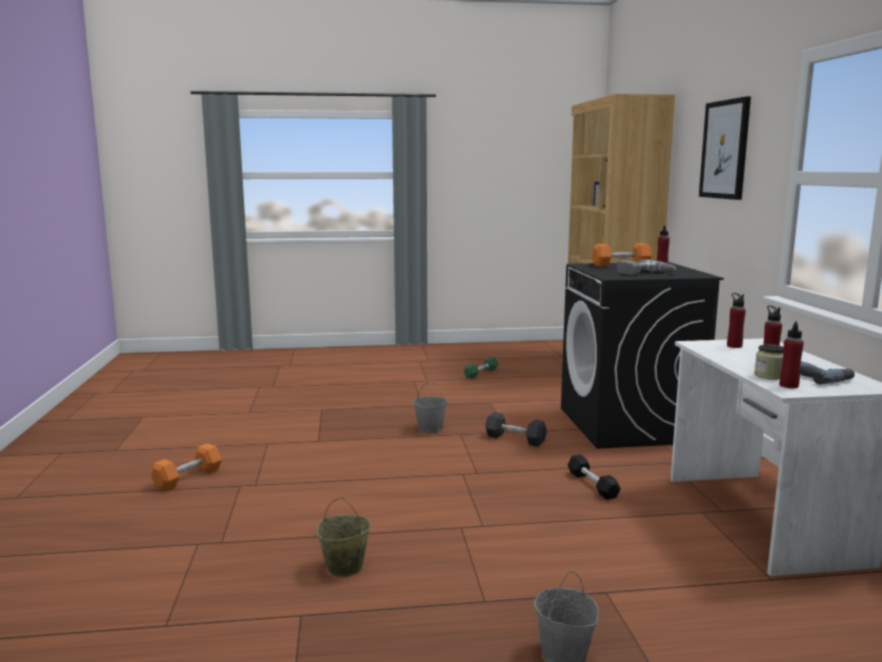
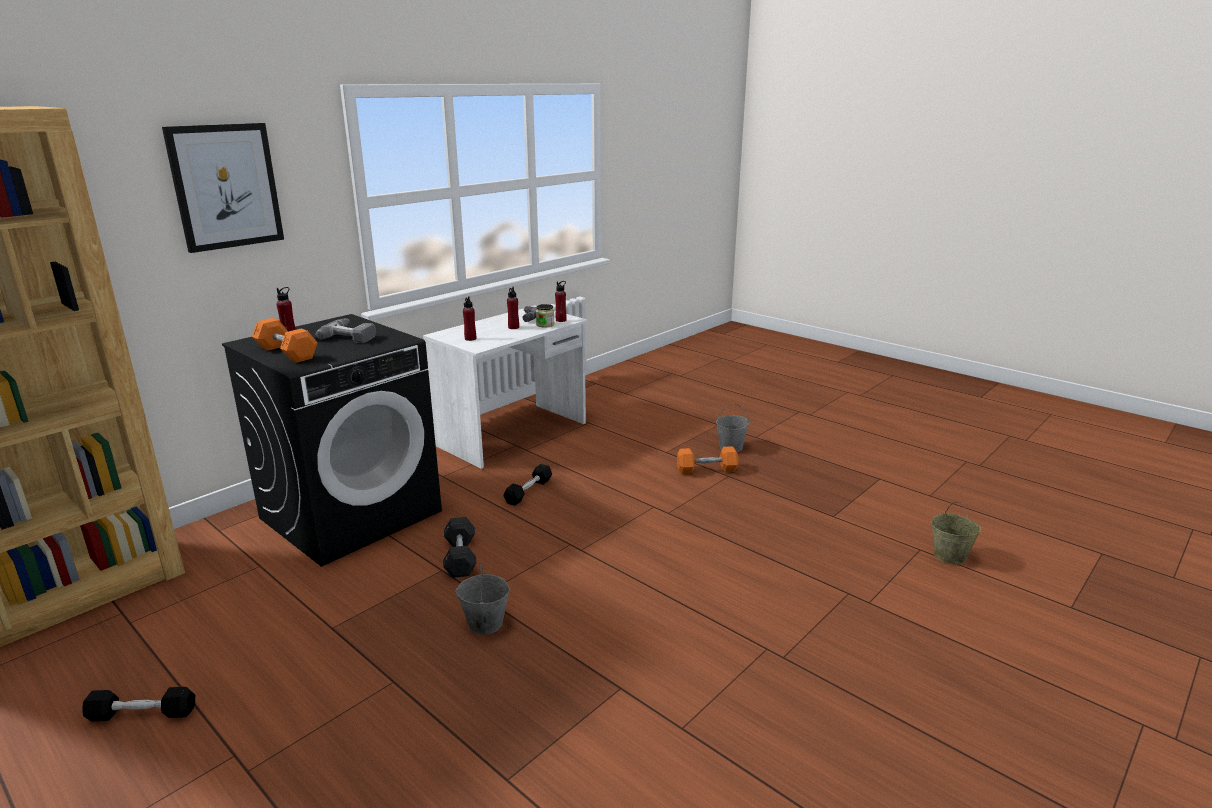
camera: 130 degrees left, 10 degrees up
(188, 478) = (832, 710): orange dumbbell -> orange dumbbell (706, 470)
(344, 567) = (778, 528): beige bucket -> beige bucket (950, 556)
(481, 373) = (142, 714): green dumbbell -> black dumbbell

